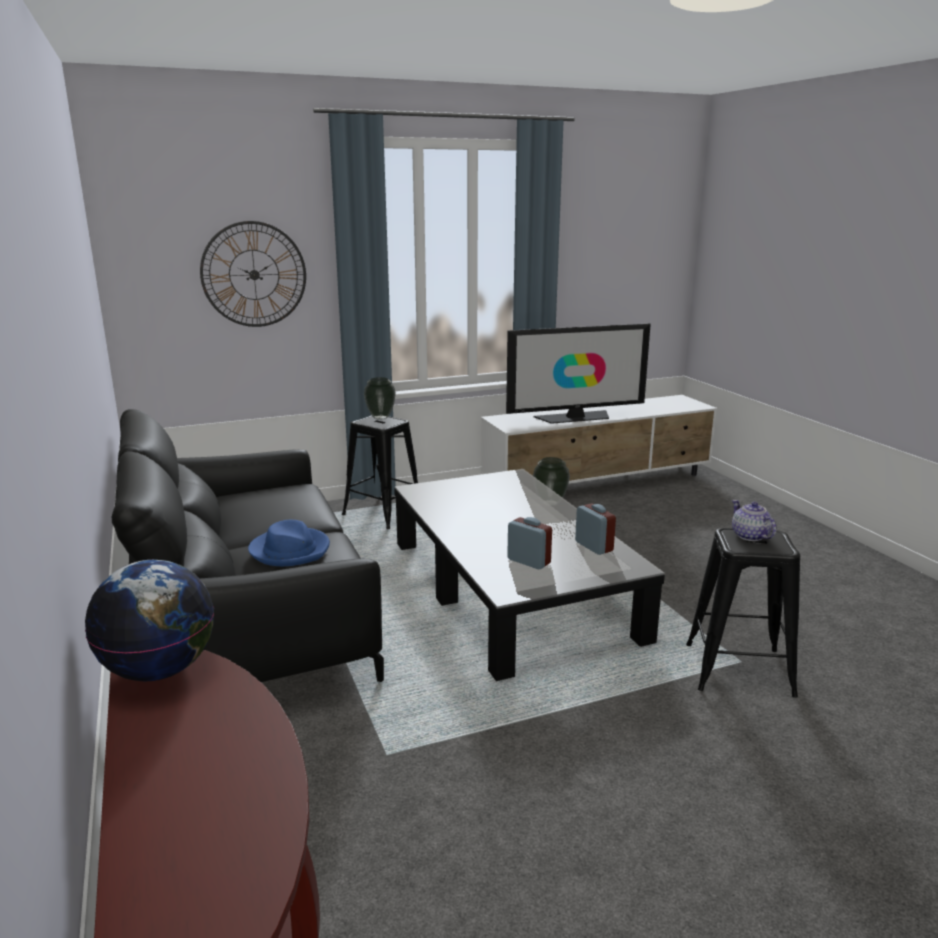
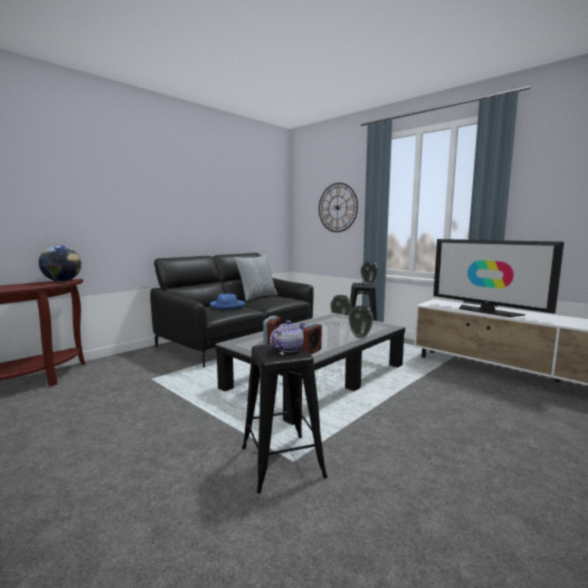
camera: 65 degrees right, 10 degrees down
(222, 512) = (257, 297): none -> pillow
(459, 495) = (340, 321): none -> vase

